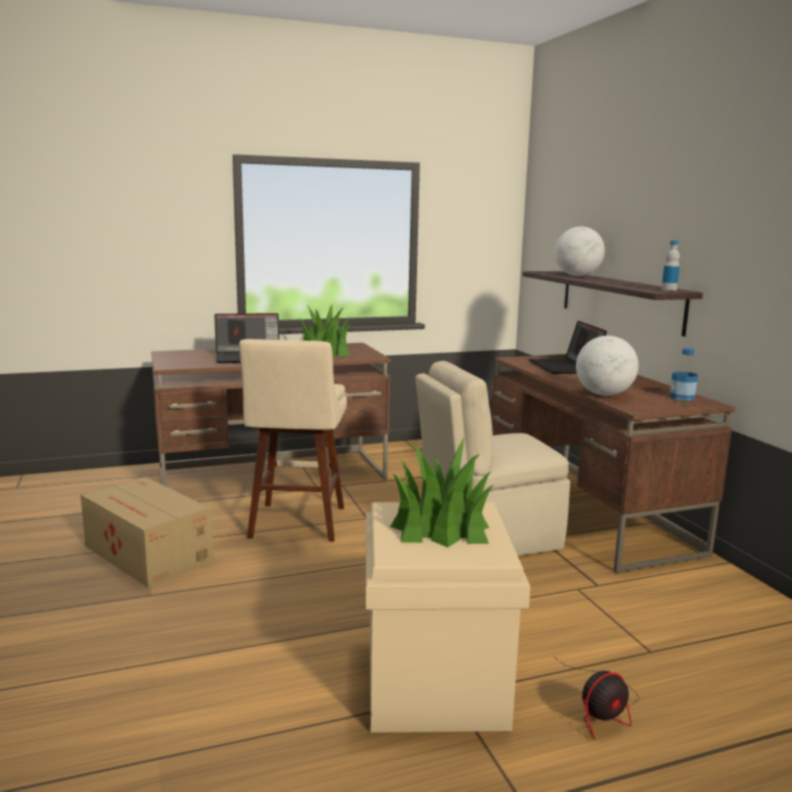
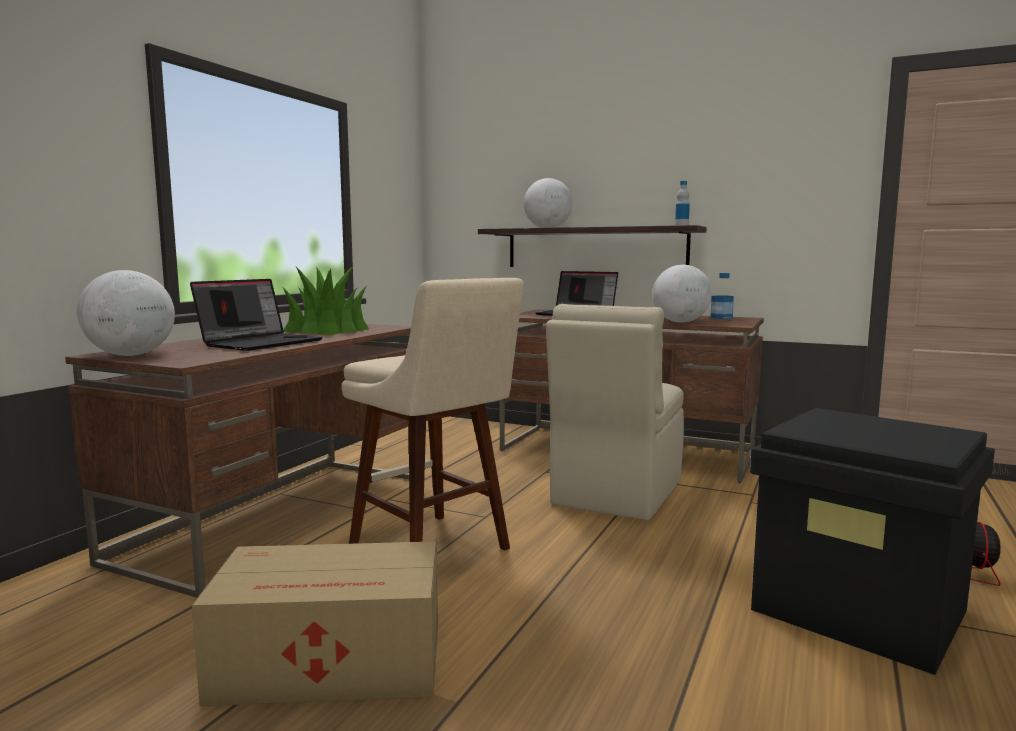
camera: 45 degrees left, 5 degrees down
(170, 356) = (131, 355): none -> globe
(435, 683) = (861, 610): beige storage box -> black storage box
(440, 526) = (863, 429): potted plant -> none

